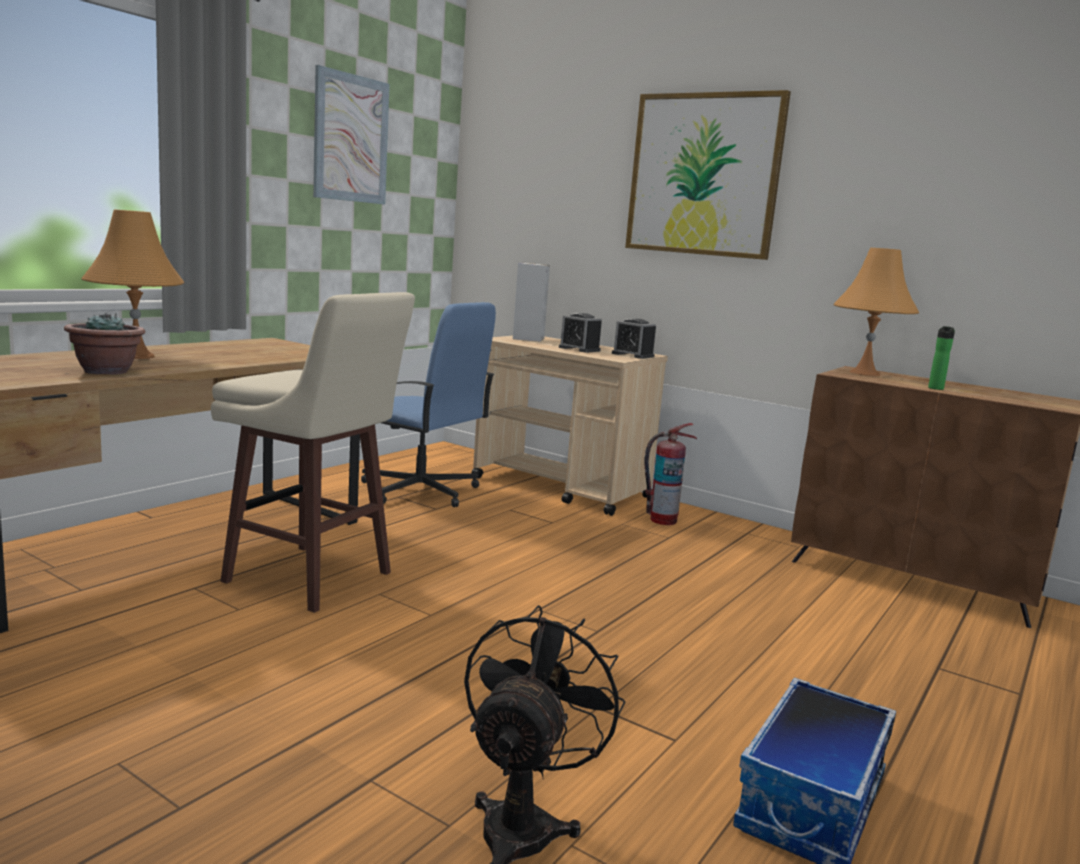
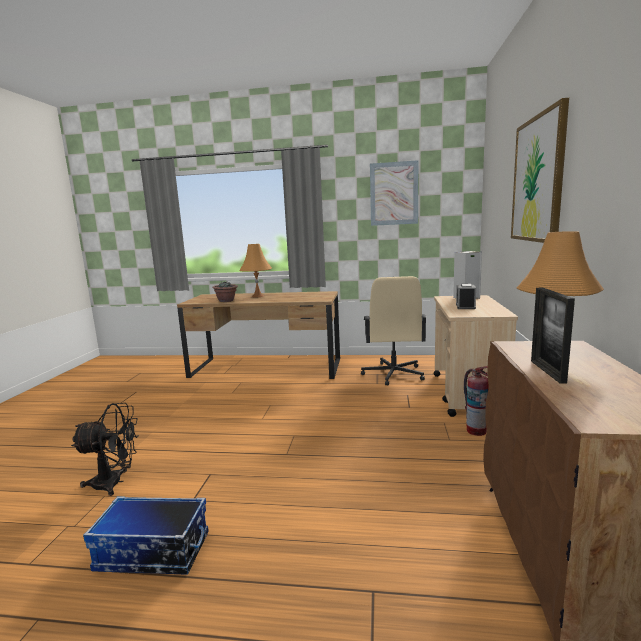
camera: 65 degrees right, 0 degrees up
(311, 579) = (268, 392): beige stool -> none
(421, 491) = (393, 374): blue office chair -> beige office chair
(632, 355) = (486, 313): alarm clock -> none
(936, 388) = (547, 371): bottle -> picture frame

